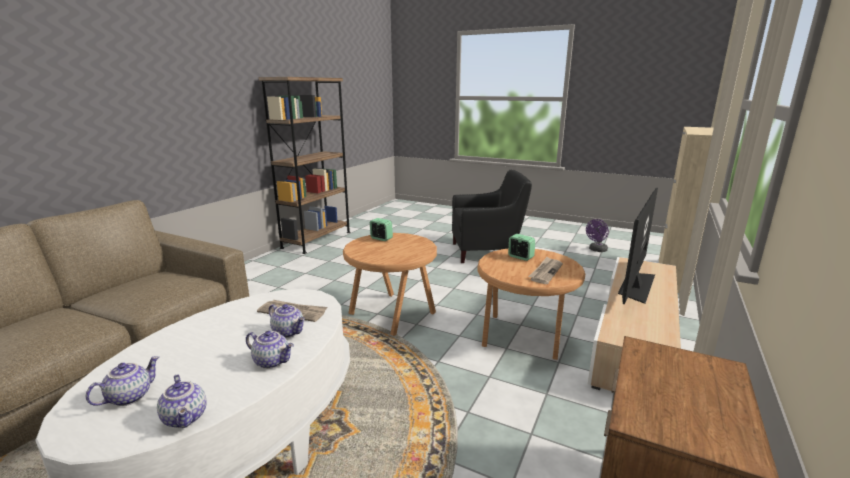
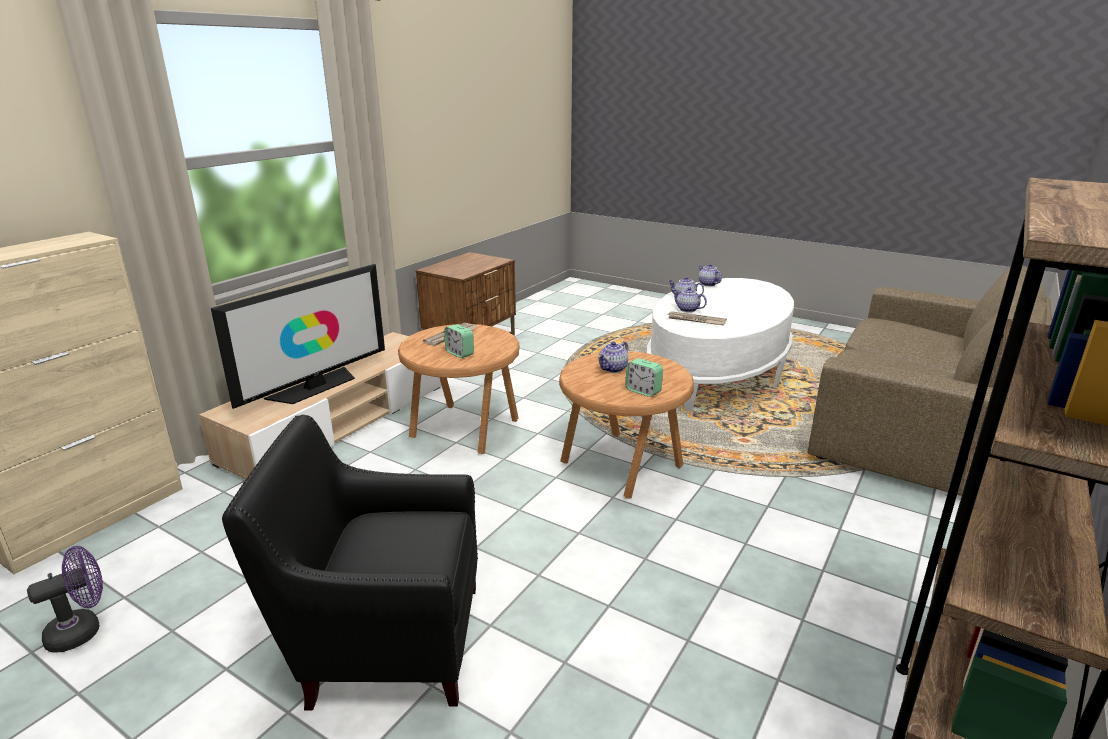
camera: 175 degrees left, 5 degrees up
(130, 396) = (749, 290): teapot -> teapot (613, 369)

